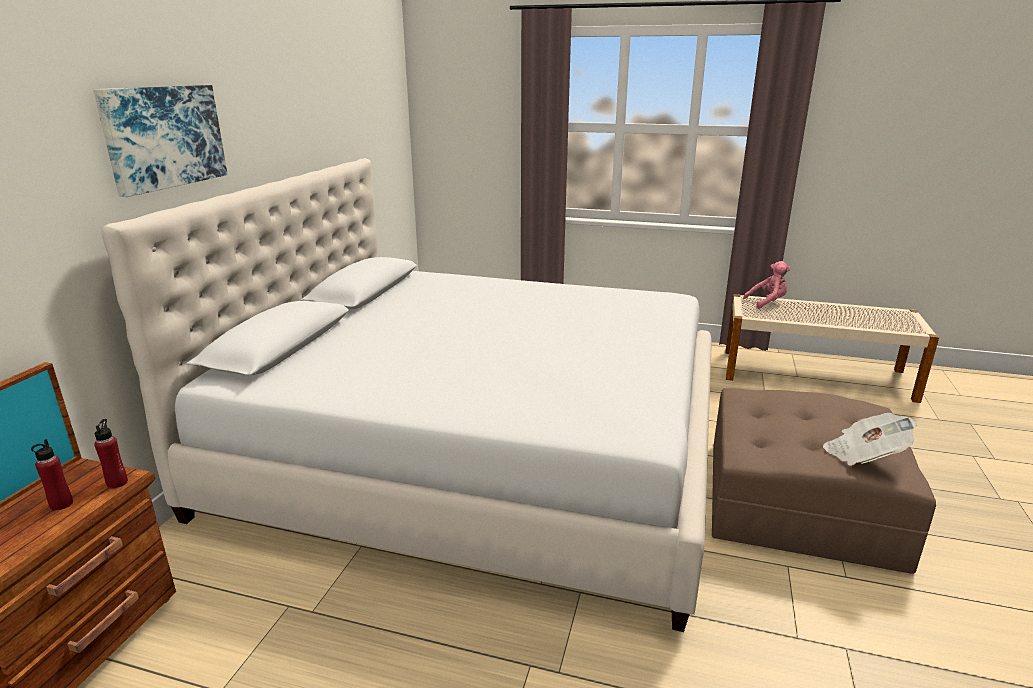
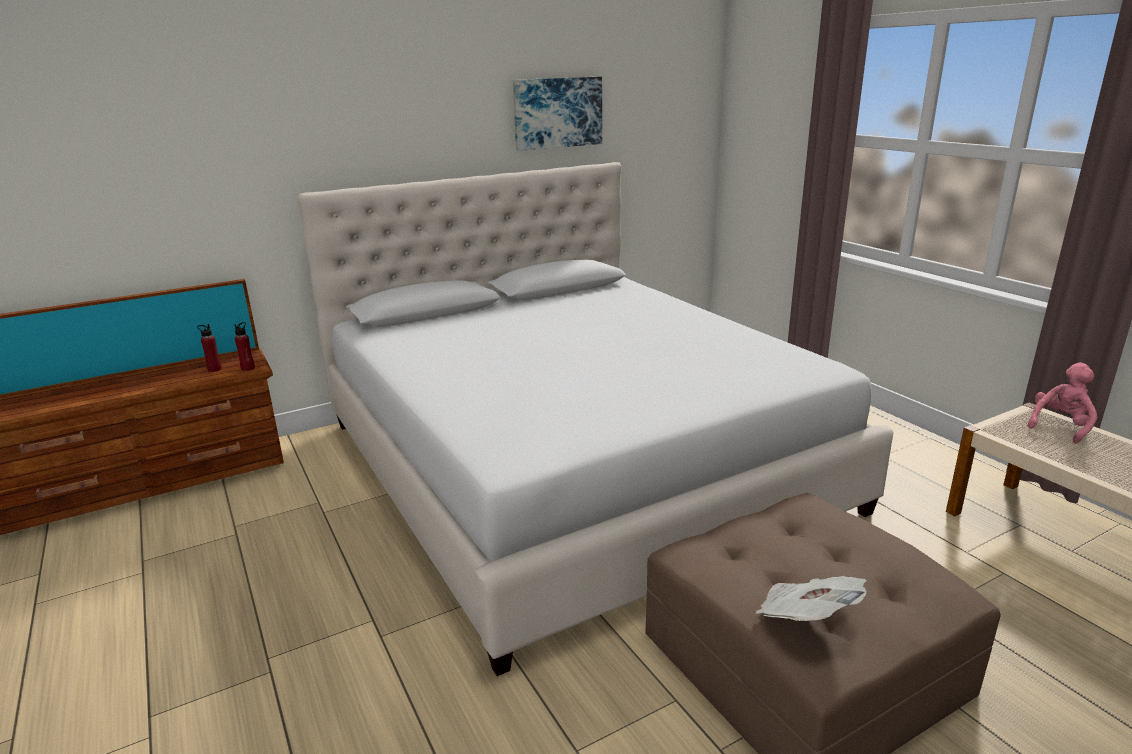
camera: 45 degrees right, 0 degrees up
(164, 137) = (375, 132): picture -> picture (557, 113)
(767, 303) = (1060, 426): pink plush toy -> pink plush toy turned 75 degrees counterclockwise

